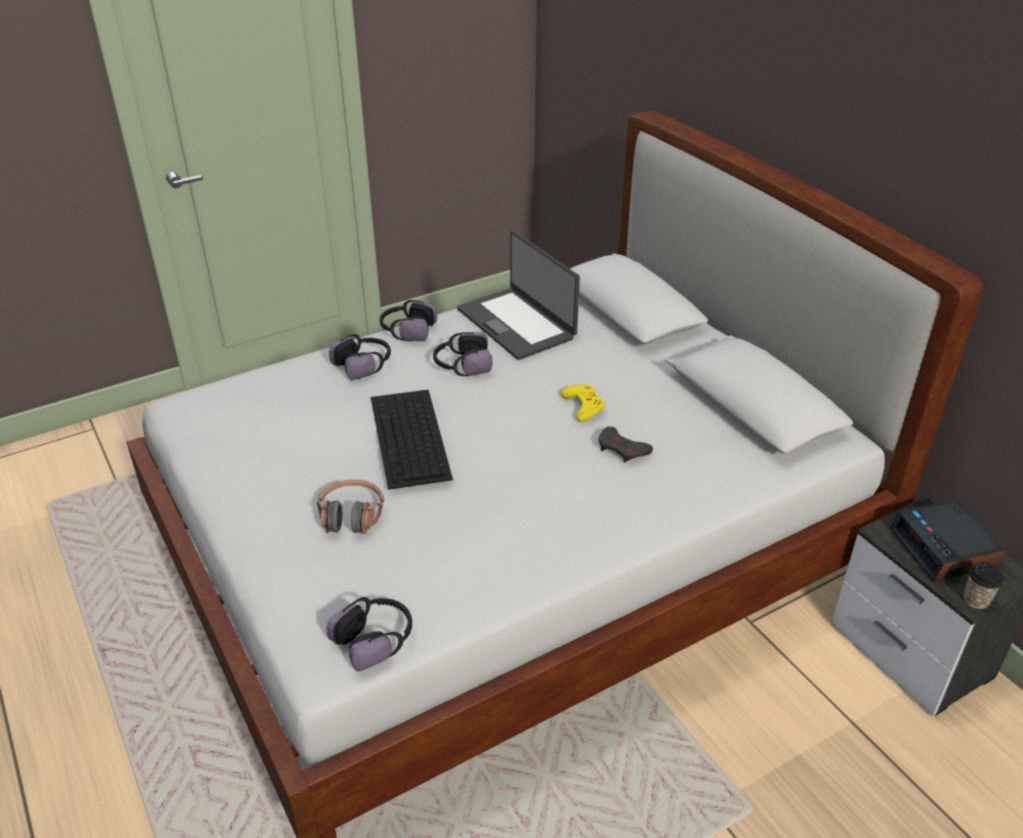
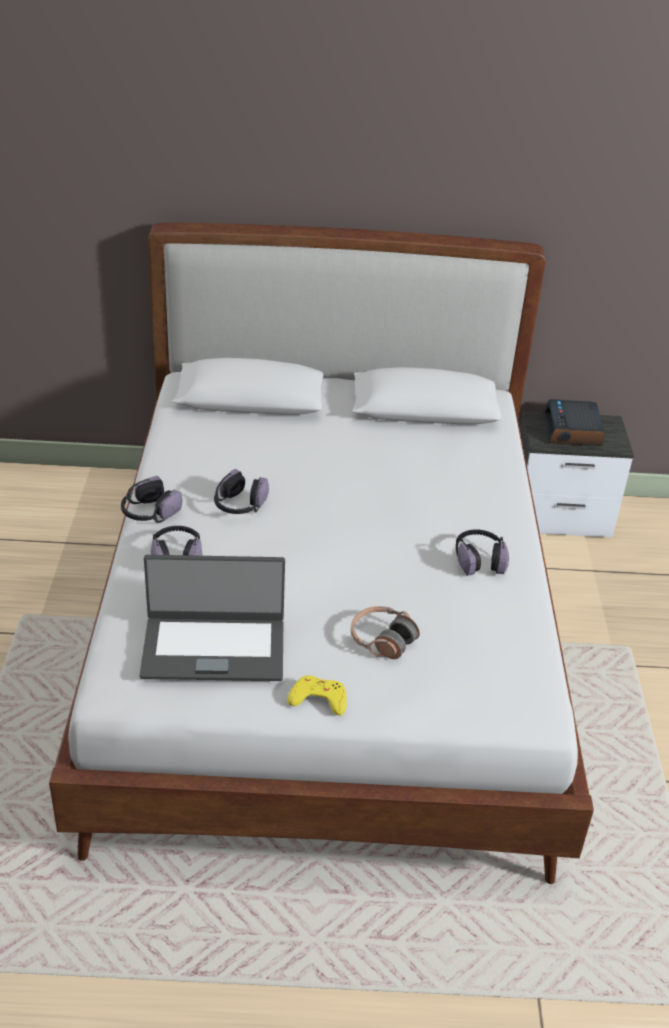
camera: 60 degrees left, 0 degrees up
(375, 640) = (533, 678): headphones -> headphones (479, 560)
(410, 438) = (315, 570): keyboard -> none
(517, 323) = (207, 455): laptop -> laptop (214, 648)
(583, 406) = (354, 475): yellow game controller -> yellow game controller (318, 699)
(622, 449) = (422, 481): grey game controller -> none
(944, 549) = (572, 431): alarm clock -> alarm clock turned 75 degrees clockwise
(976, 600) = (619, 444): cup -> none

